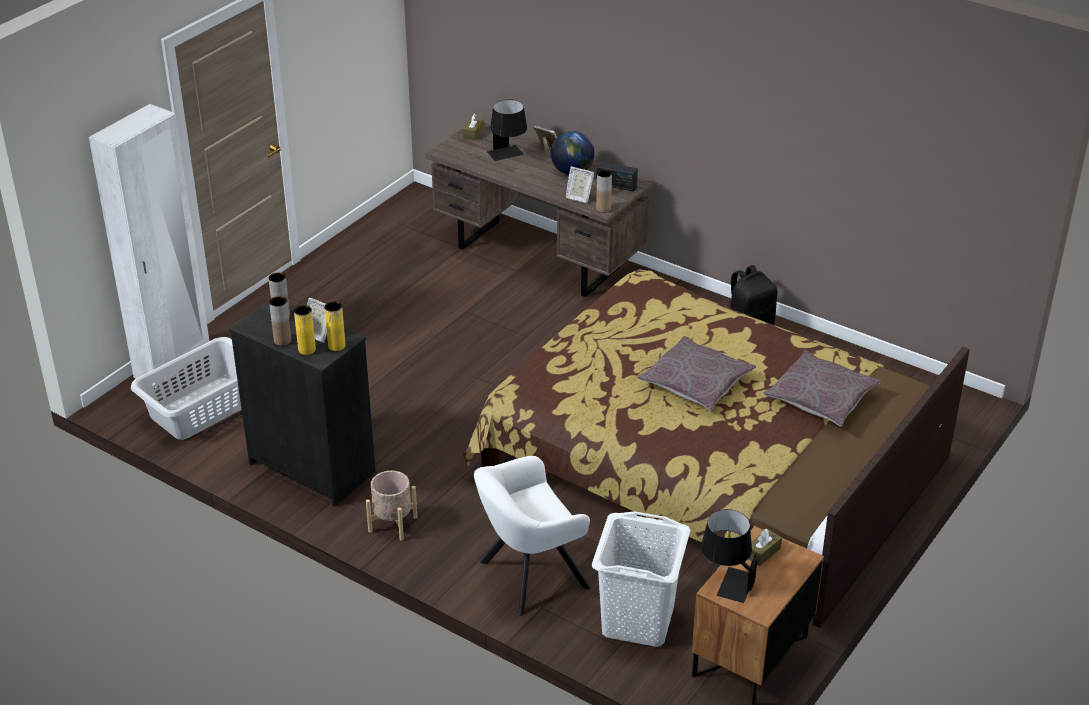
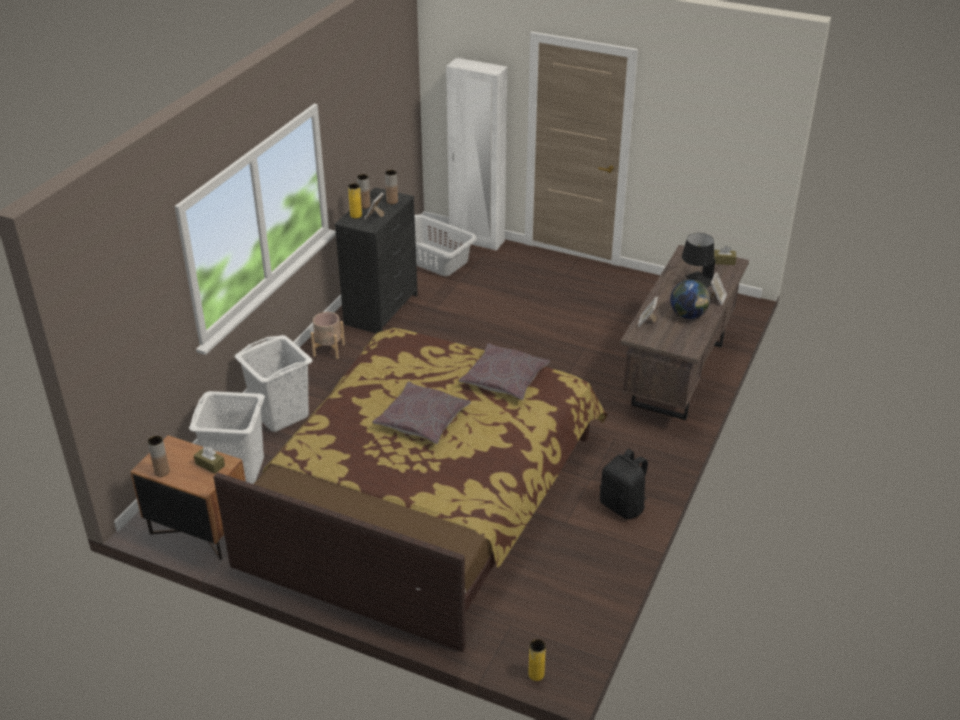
camera: 80 degrees right, 0 degrees up
(336, 346) = (362, 225): yellow vase -> yellow vase (536, 674)
(528, 576) = (281, 414): white armchair -> white laundry basket
(603, 209) = (634, 336): brown vase -> brown vase (162, 472)
(616, 186) = (676, 340): radio -> none
(726, 582) = (178, 448): black table lamp -> none
(821, 398) = (416, 493): grey pillow -> grey pillow (504, 379)

